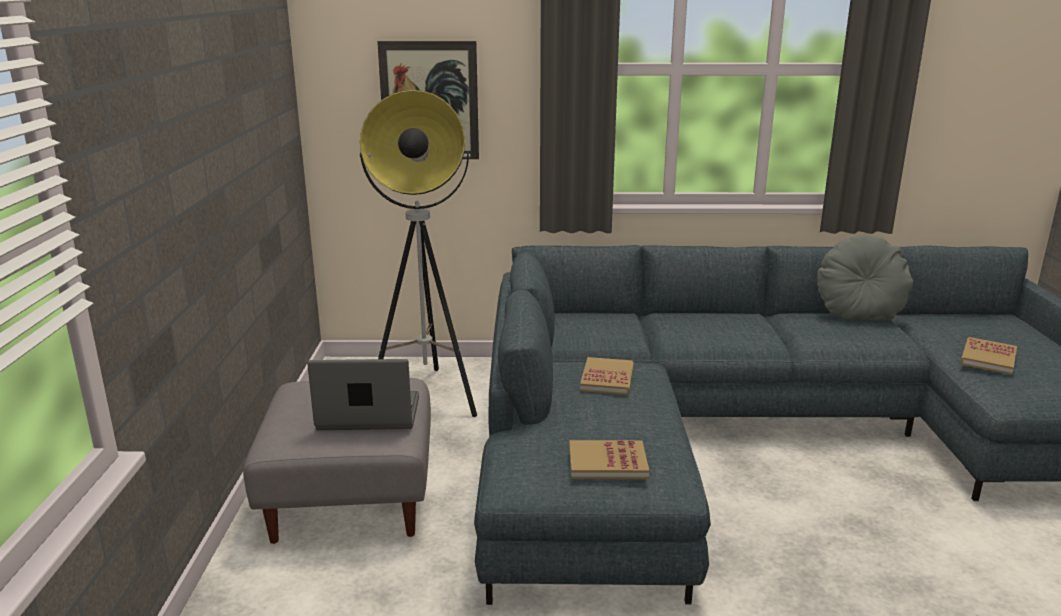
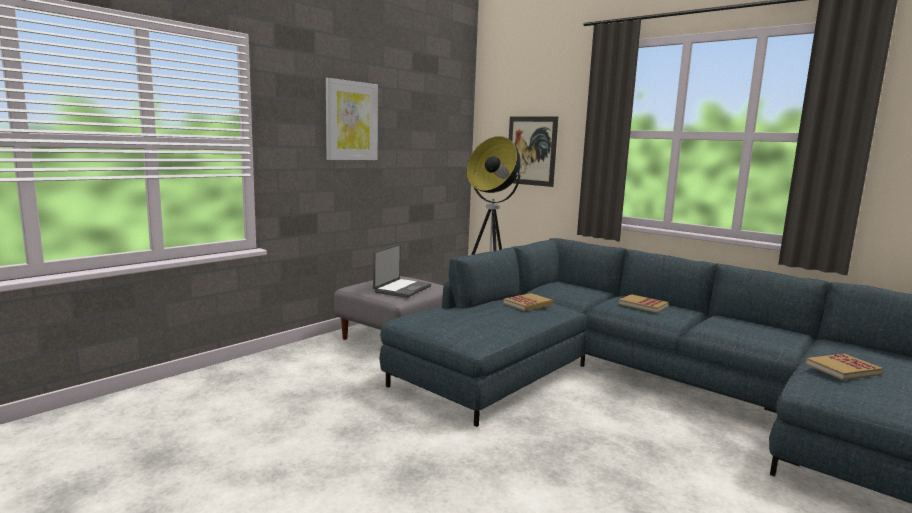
camera: 40 degrees right, 10 degrees down
(181, 106) = (351, 121): none -> picture
(368, 415) = (401, 289): laptop -> laptop turned 75 degrees clockwise
(607, 463) = (458, 324): book -> book (643, 305)
(858, 317) = (775, 328): grey pillow -> none

